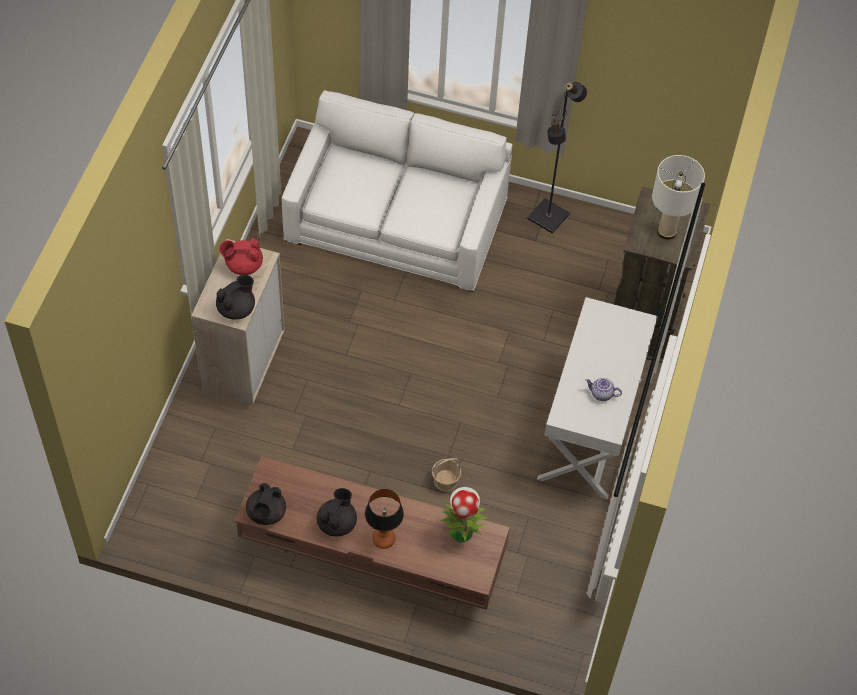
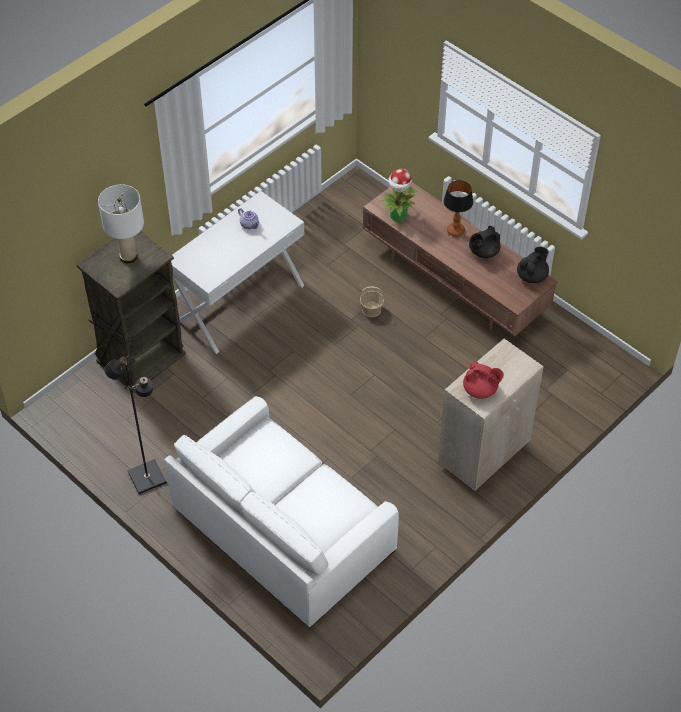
camera: 150 degrees left, 5 degrees down
(236, 308) = (503, 357): black teapot -> none

